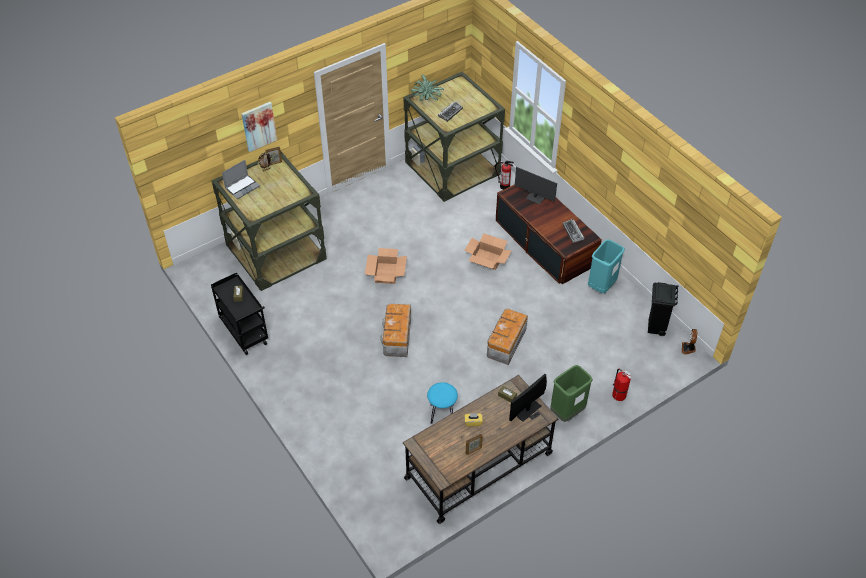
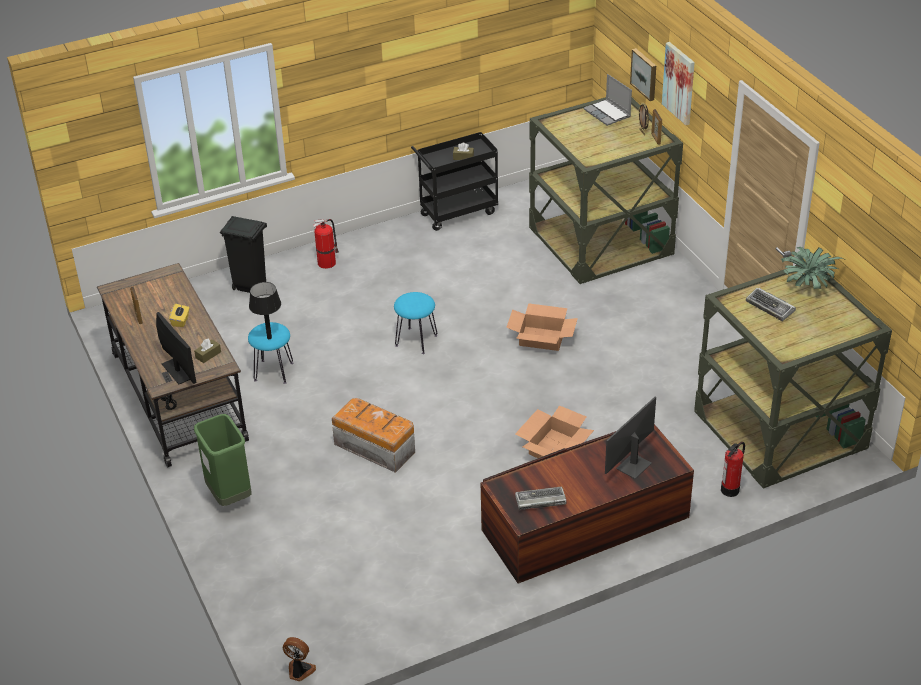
camera: 100 degrees right, 10 degrees down
(221, 154) = (645, 74): none -> picture
(397, 338) = (416, 340): storage box -> turquoise stool
(448, 391) = (269, 338): none -> black table lamp
(601, 286) = (467, 581): turquoise trash can -> none
(618, 394) = (239, 559): fire extinguisher -> fire extinguisher (327, 262)
(656, 328) = (357, 636): black trash can -> black trash can (250, 287)

